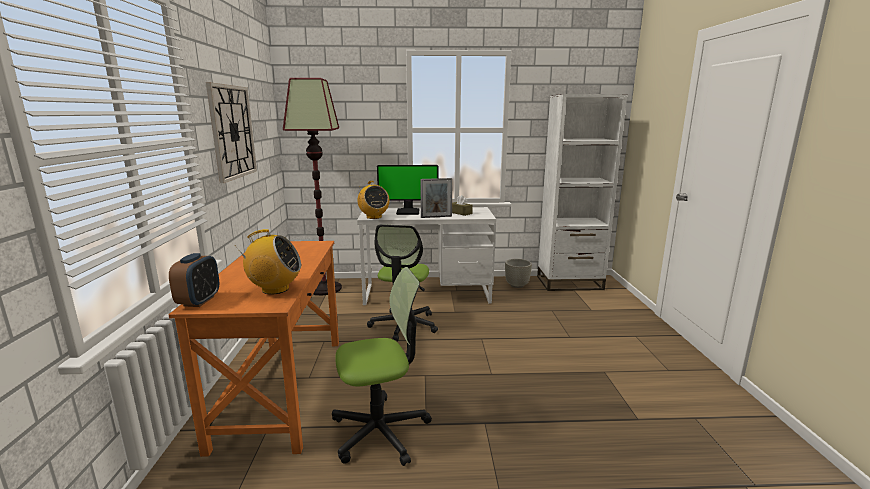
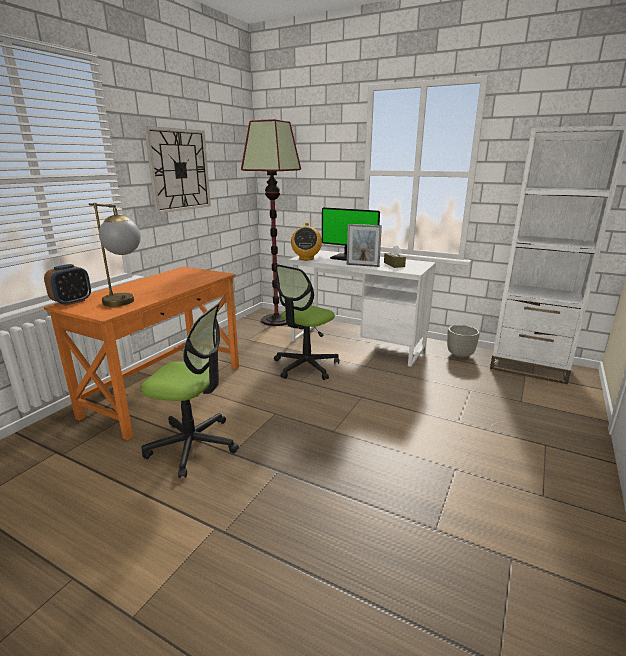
camera: 30 degrees right, 5 degrees up
(275, 289) = (126, 303): radio -> table lamp

